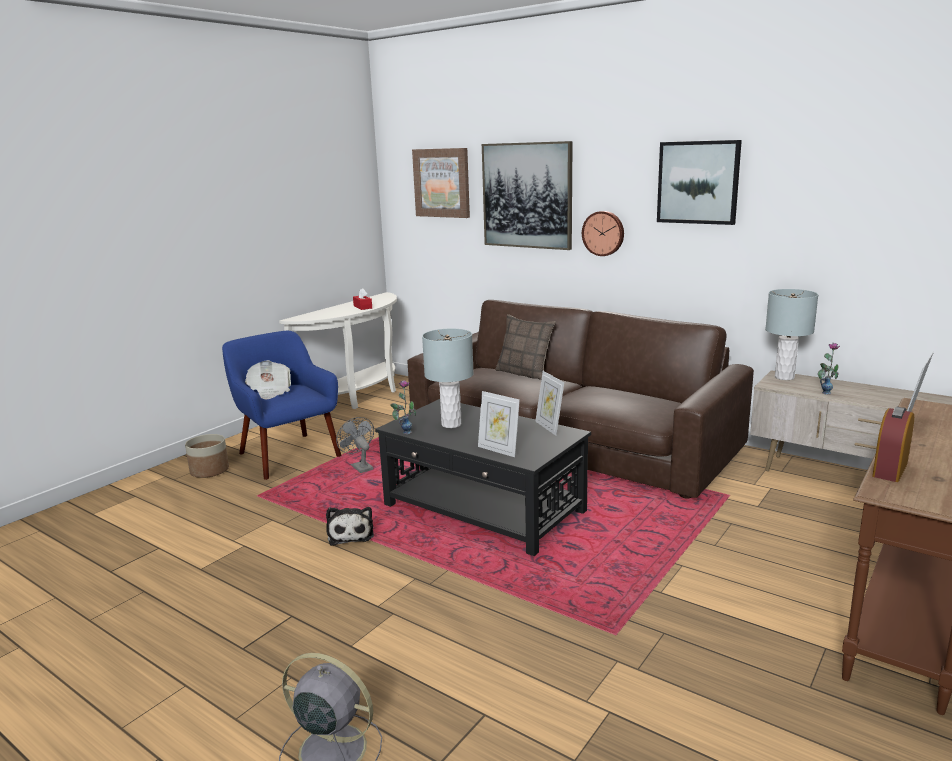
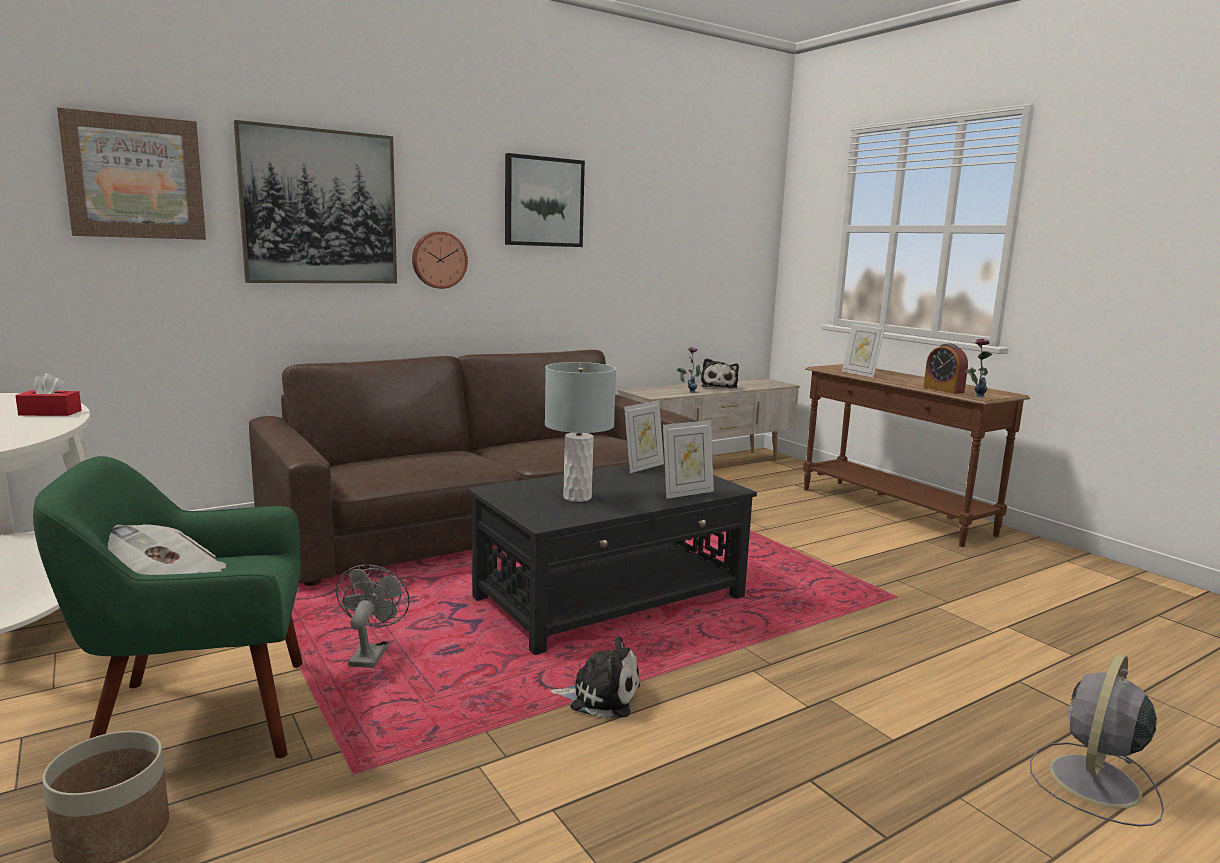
camera: 70 degrees left, 5 degrees down
(288, 454) = (199, 716): blue armchair -> green armchair
(359, 467) = (370, 654): grey fan -> grey fan turned 105 degrees clockwise
(404, 431) = (568, 520): vase -> vase (973, 396)
(524, 373) = (401, 455): pillow -> none
(549, 427) = (643, 467): picture frame -> picture frame turned 45 degrees counterclockwise
(784, 377) = (641, 390): grey table lamp -> none
(892, 397) = (719, 386): none -> plush toy

